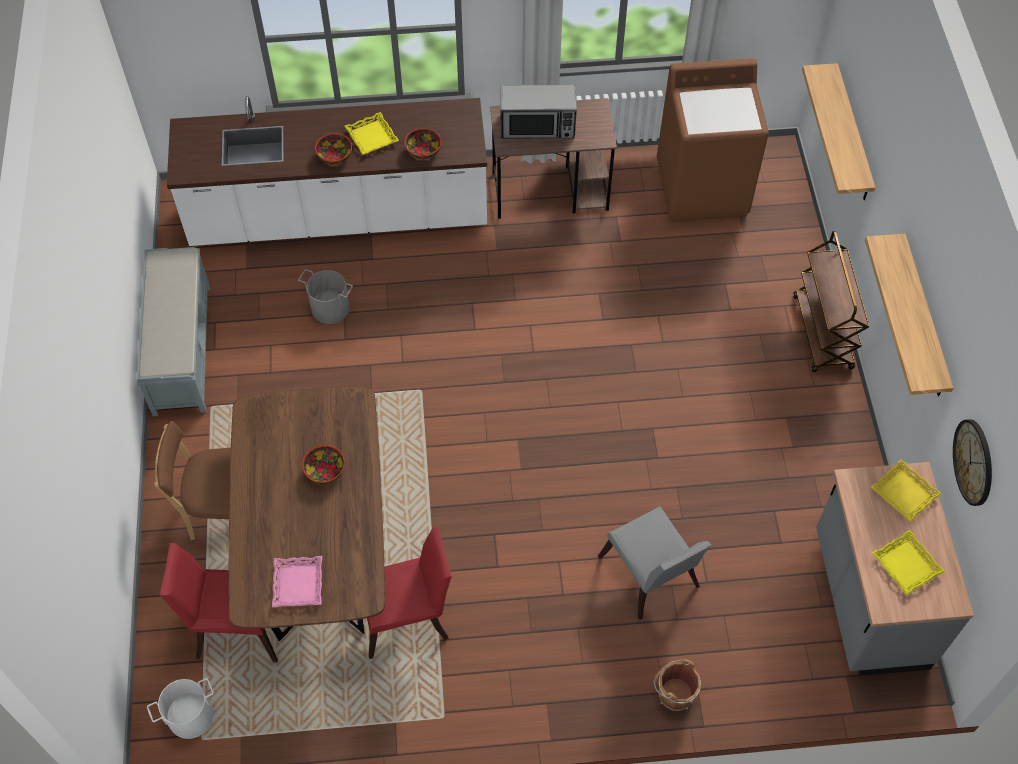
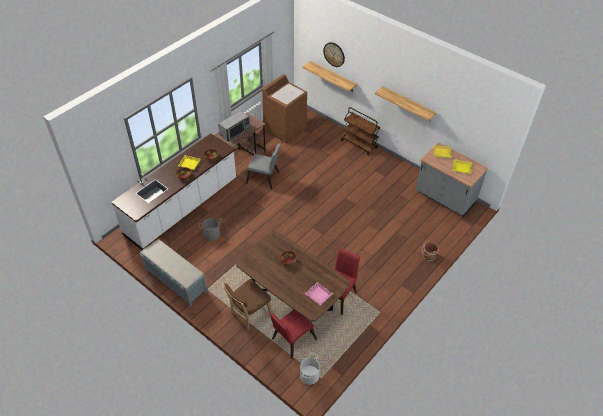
camera: 45 degrees left, 10 degrees down
(650, 578) = (389, 234): grey chair -> grey chair (265, 179)
(974, 462) = (459, 125): wall clock -> wall clock (334, 54)

